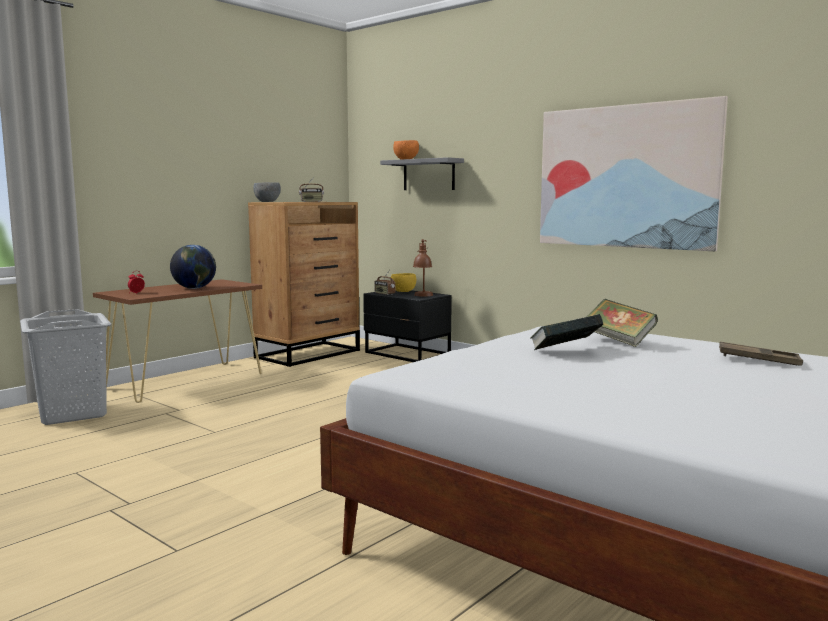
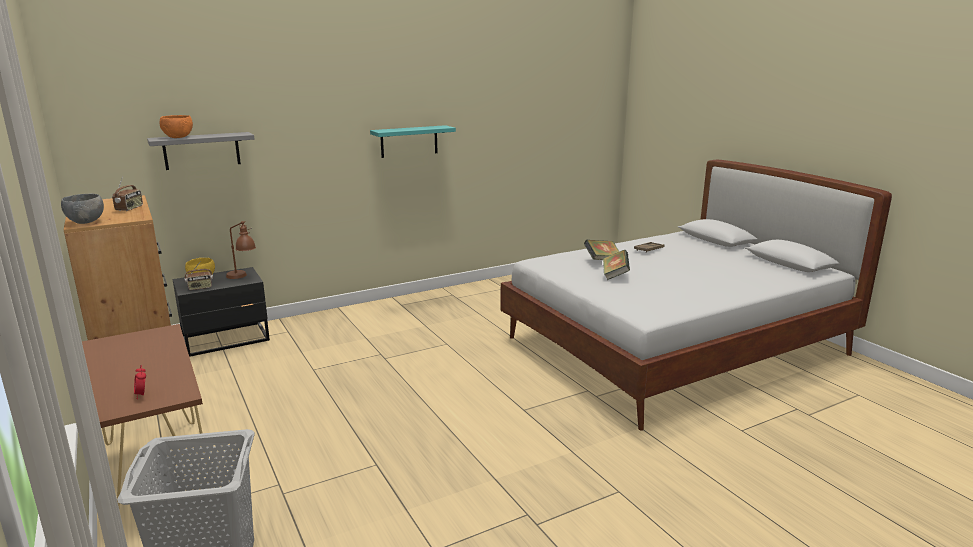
camera: 70 degrees left, 10 degrees up
(194, 288) = (153, 359): globe -> none
(626, 177) = (409, 141): picture -> turquoise shelf

